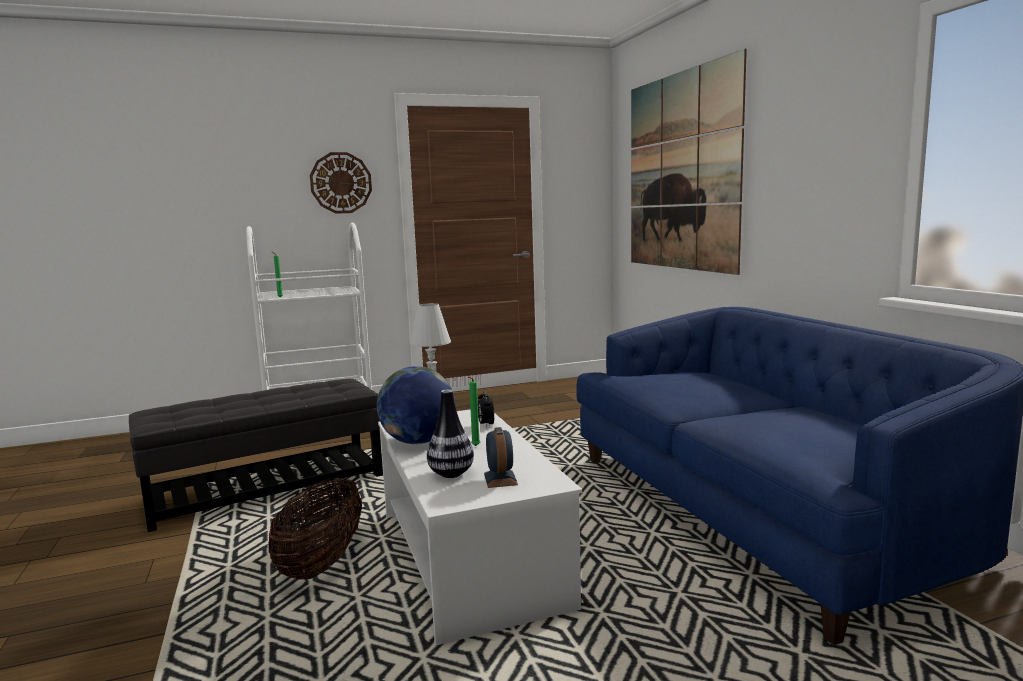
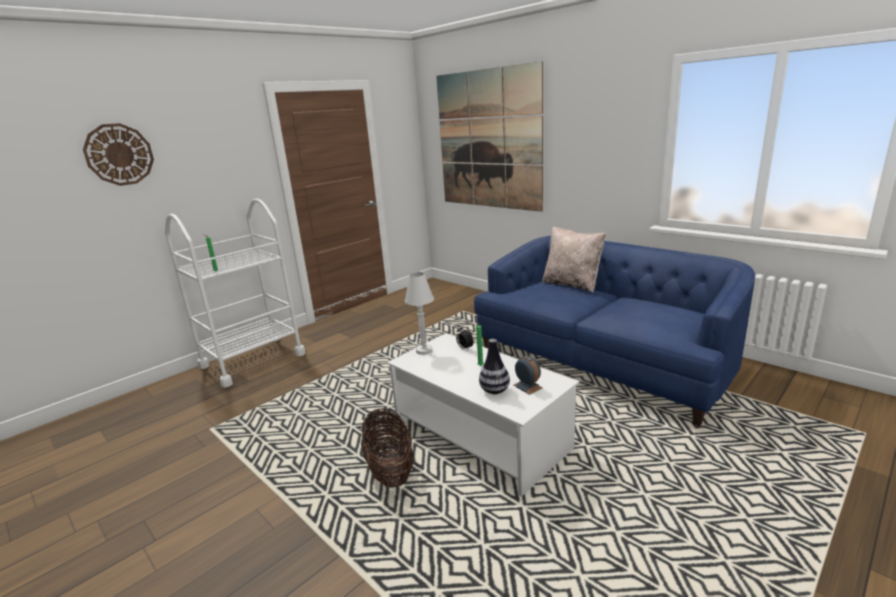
camera: 25 degrees left, 10 degrees up
(266, 487) = (278, 427): black ottoman -> none
(341, 183) = (230, 163): wall clock -> wall clock (119, 154)
(418, 441) = (439, 372): globe -> none
(732, 379) = (572, 284): none -> beige pillow

